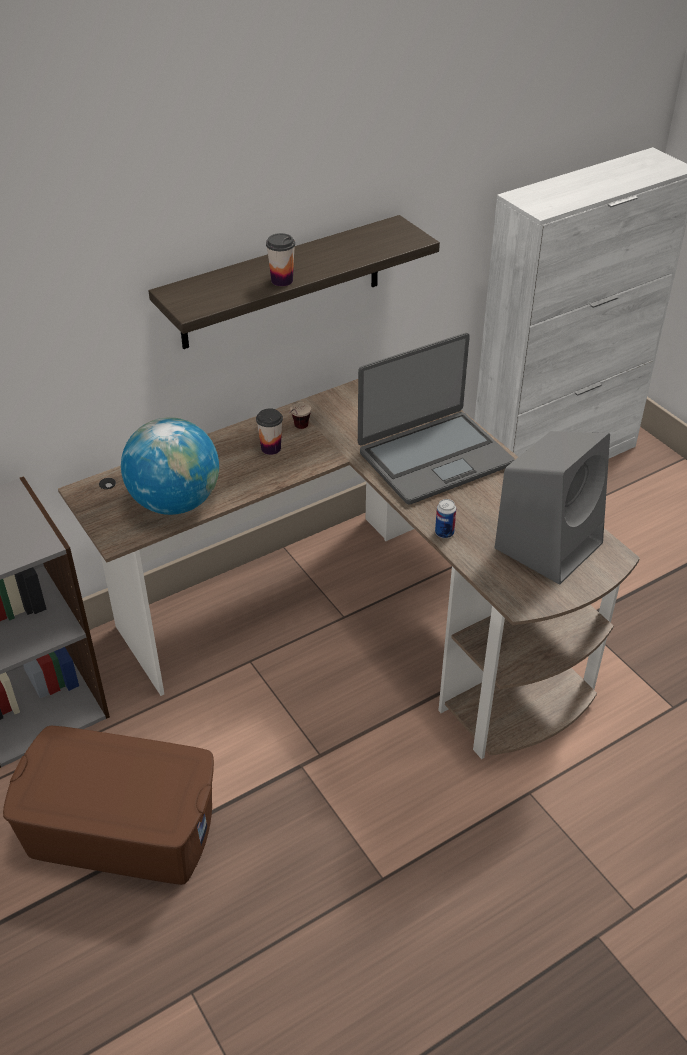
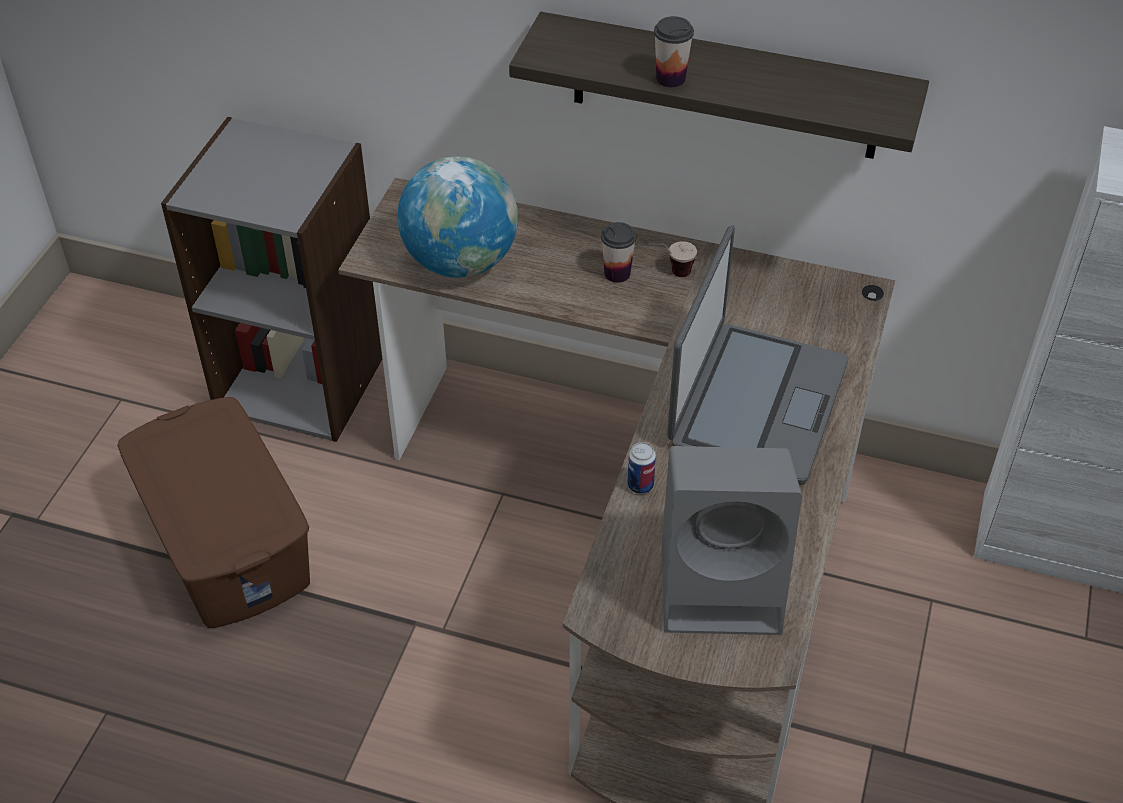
camera: 50 degrees right, 5 degrees up
(434, 457) = (756, 404): laptop -> laptop turned 90 degrees counterclockwise

